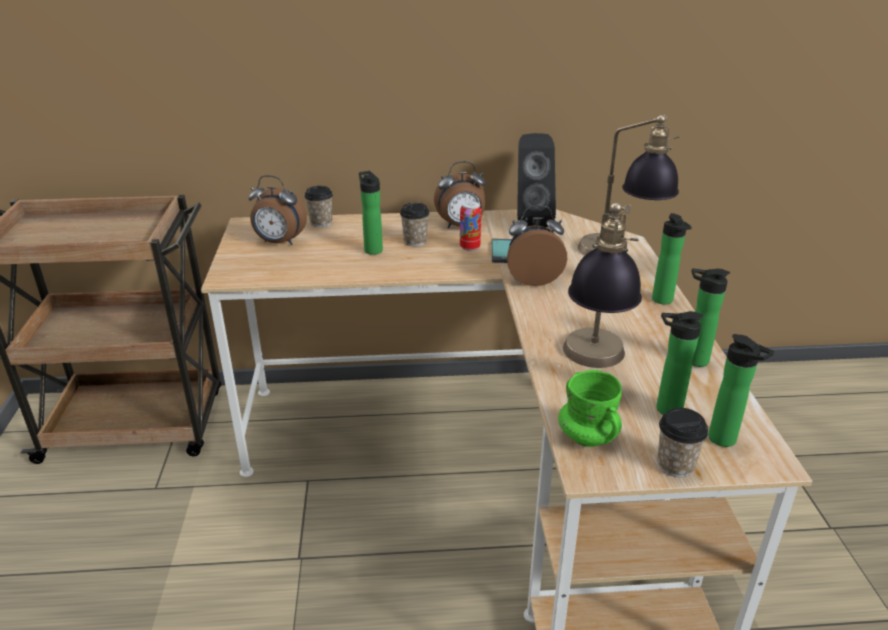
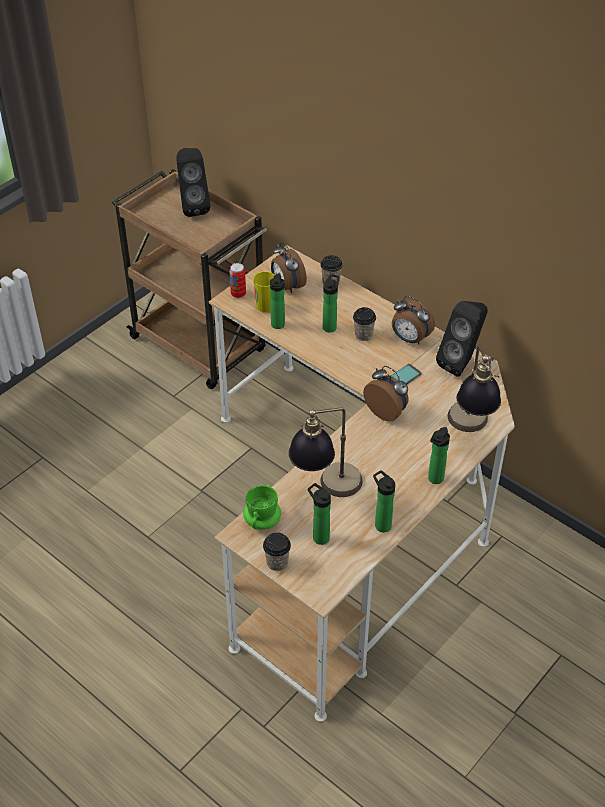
camera: 45 degrees right, 15 degrees up
(76, 223) = (193, 207): none -> black speaker
(278, 264) = (265, 306): none -> cup
(469, 247) = (387, 361): can -> can (238, 294)
(726, 440) = (319, 571): bottle -> bottle (277, 326)

